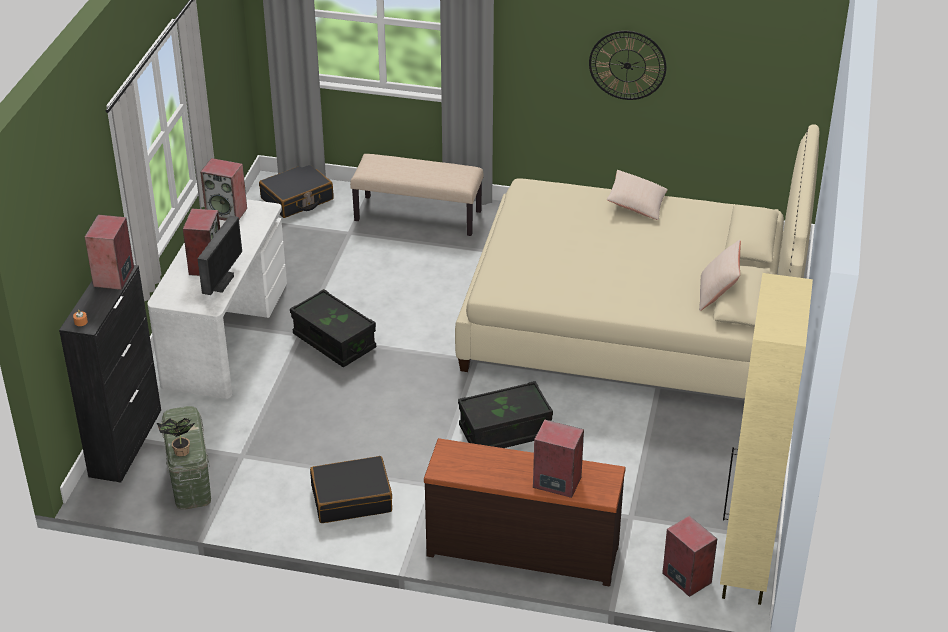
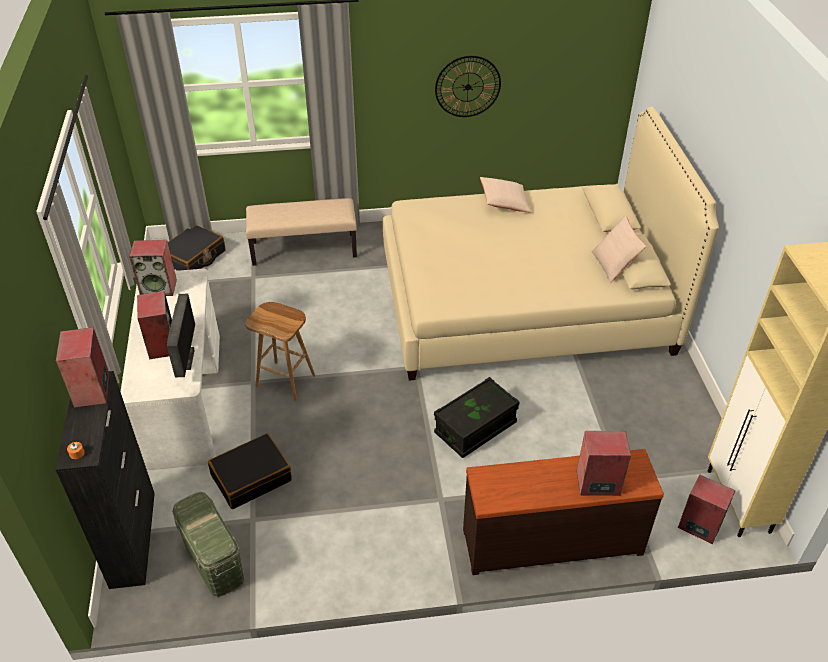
camera: 20 degrees left, 5 degrees up
(179, 452) = (209, 548): potted plant -> none
(334, 342) = (286, 381): black storage box -> brown stool
(351, 498) = (375, 534): black suitcase -> black suitcase (251, 477)

